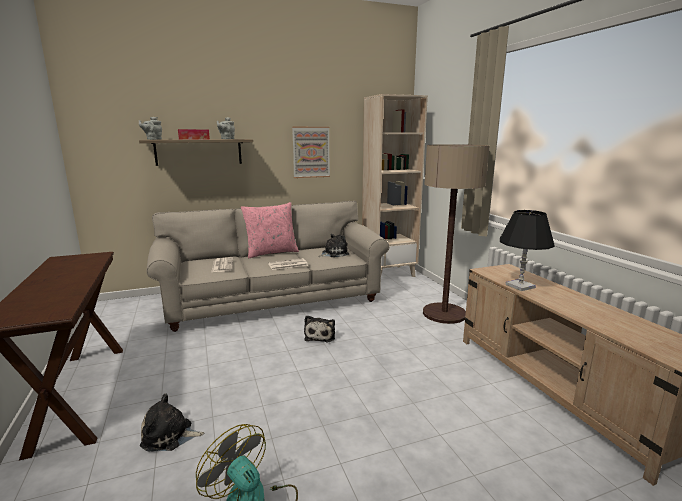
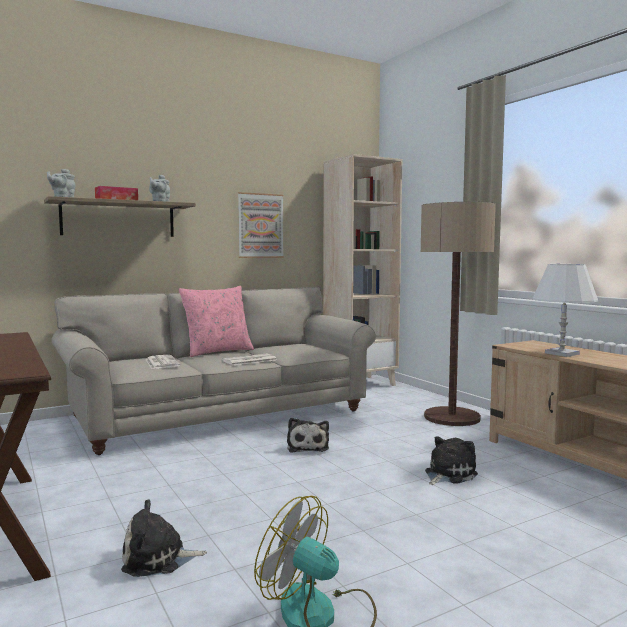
camera: 10 degrees left, 10 degrees down
(333, 253) = (303, 349): plush toy -> plush toy (448, 474)
(520, 286) = (562, 353): black table lamp -> white table lamp

